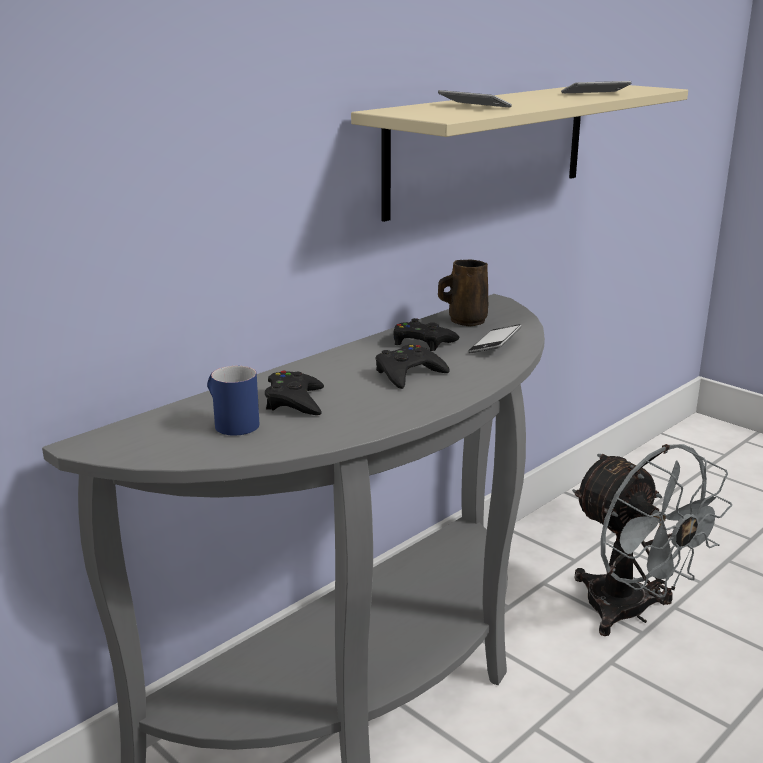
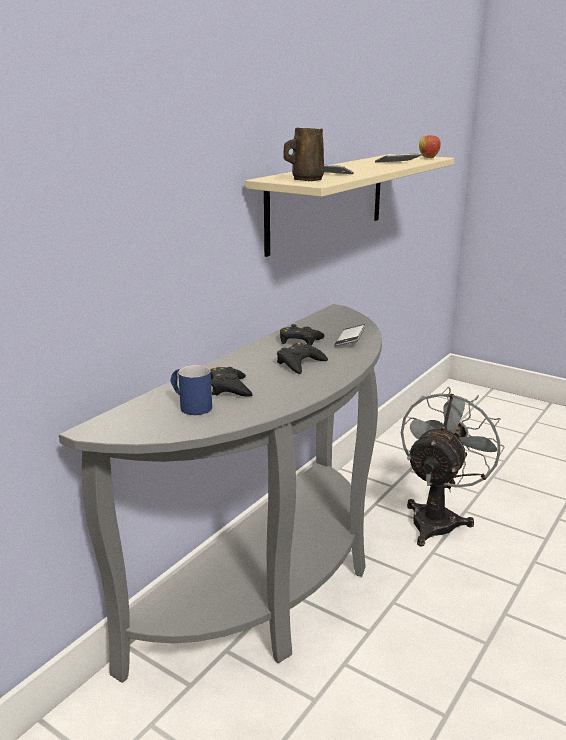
camera: 10 degrees left, 0 degrees up
(465, 321) = (322, 324): brown mug -> brown mug (305, 180)
(630, 613) = (438, 518): grey fan -> grey fan turned 105 degrees counterclockwise
(647, 89) = (428, 158): none -> apple

